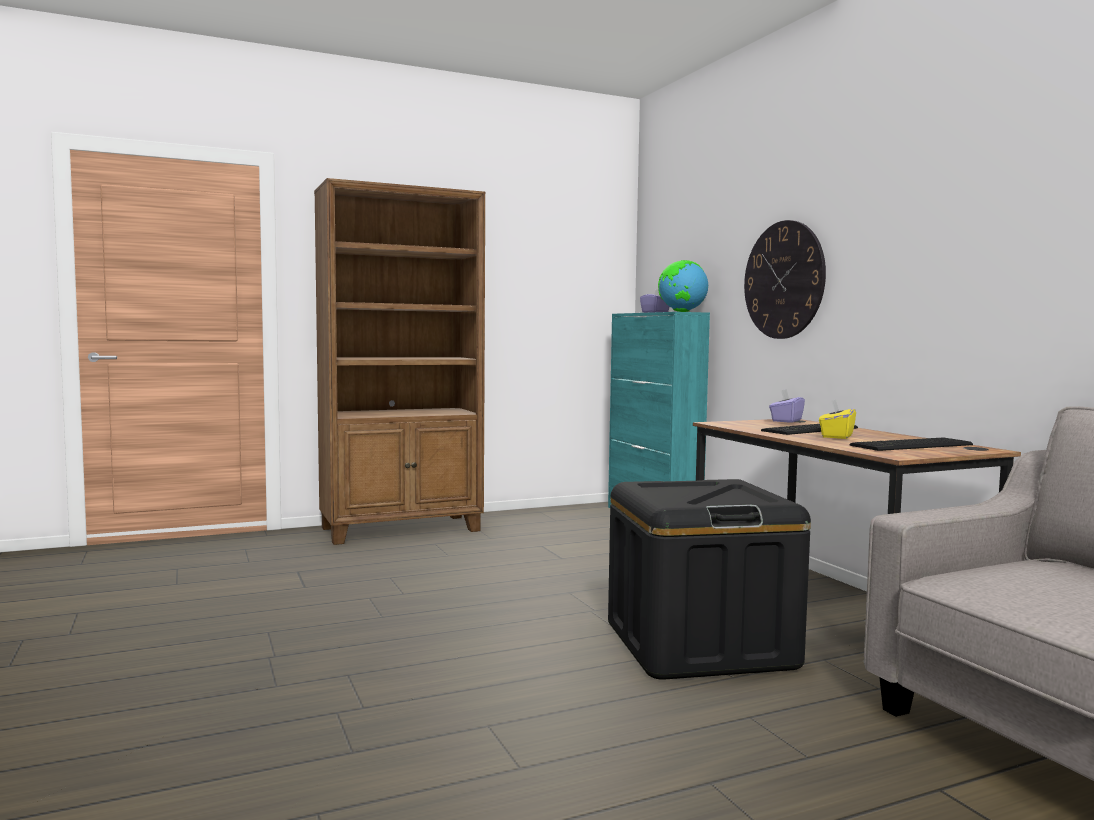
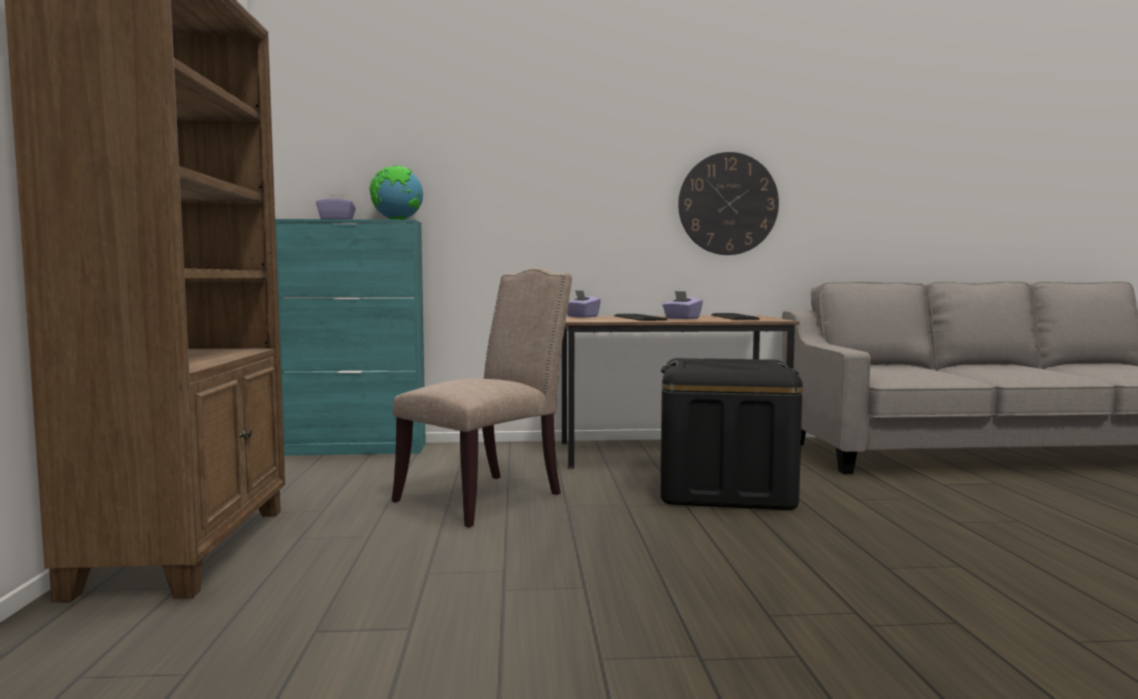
camera: 70 degrees left, 0 degrees up
(565, 567) = (486, 497): none -> beige chair
(783, 280) = (526, 196): wall clock -> wall clock (728, 204)
(836, 436) = (682, 318): yellow tissue box -> purple tissue box

